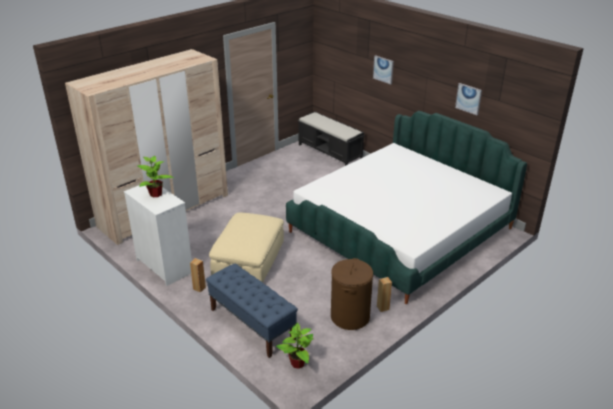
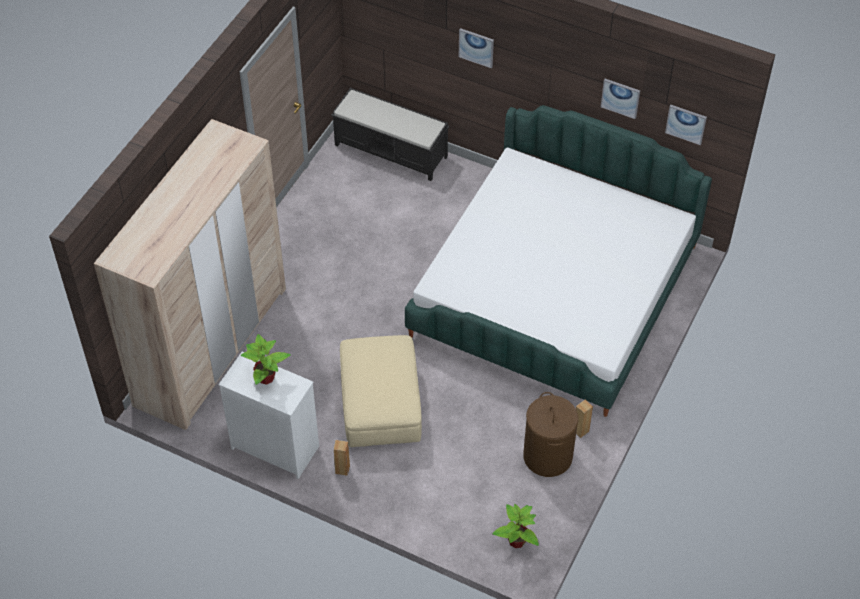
camera: 20 degrees left, 20 degrees up
(252, 324) = (437, 504): blue bench -> none
(512, 116) = (686, 124): none -> picture

